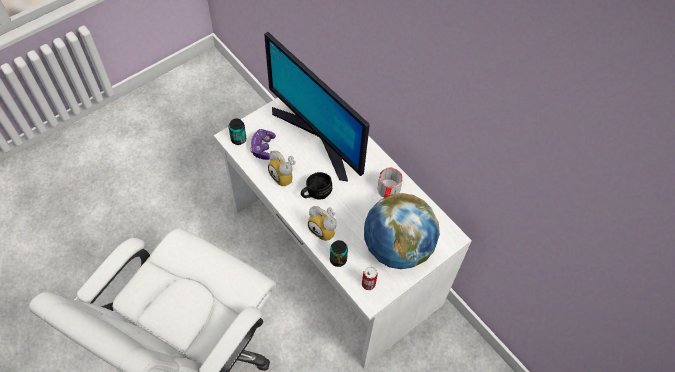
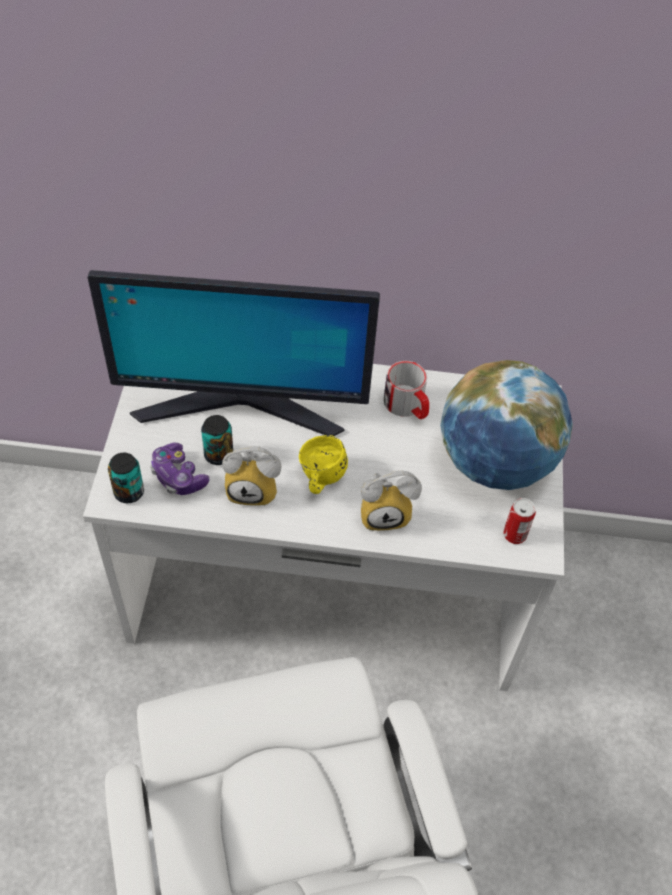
camera: 45 degrees left, 5 degrees down
(315, 193) = (319, 478): black mug -> yellow mug
(338, 259) = (445, 536): can -> can (218, 455)

